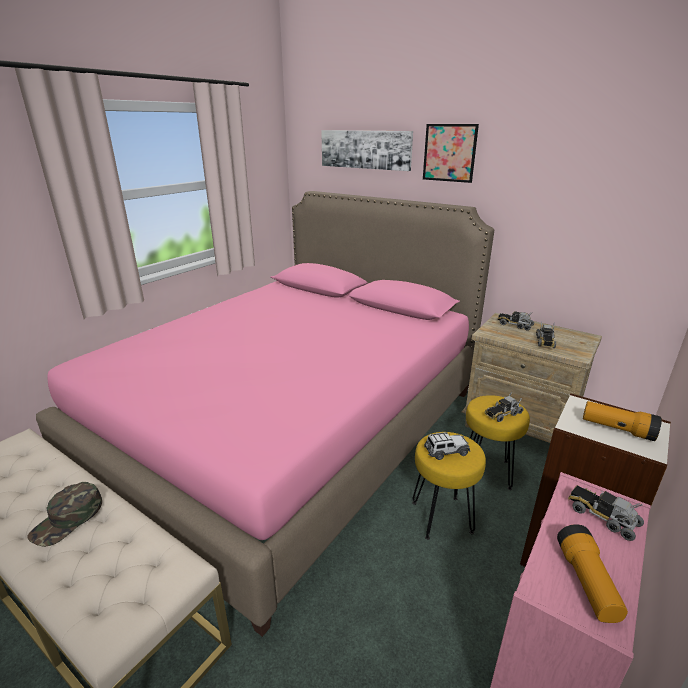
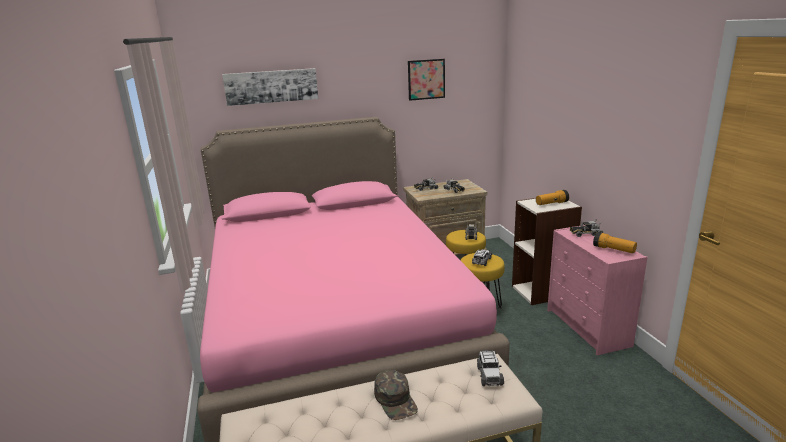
camera: 50 degrees left, 5 degrees down
(147, 581) = (489, 375): none -> toy car
(449, 153) = (347, 81): picture -> picture (426, 79)

